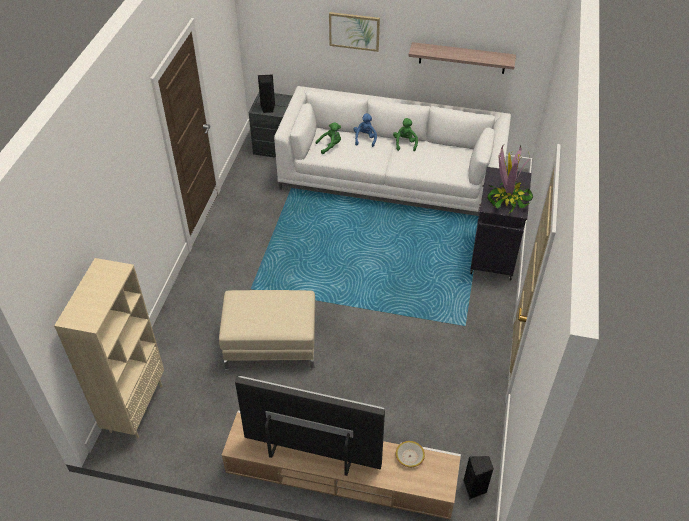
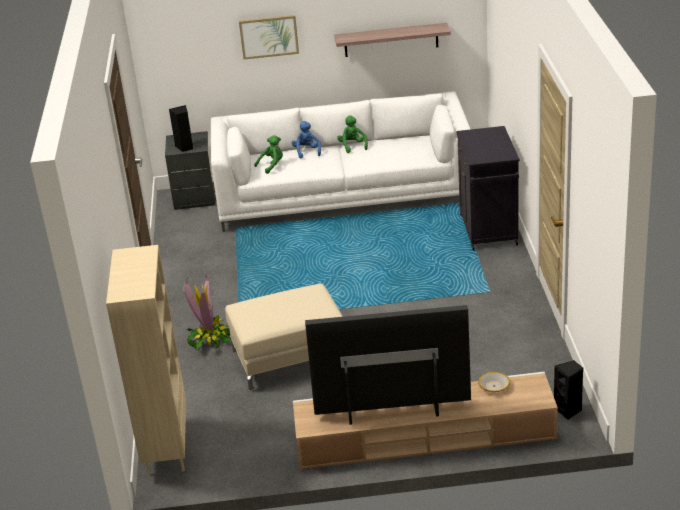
camera: 15 degrees left, 15 degrees down
(507, 199) = (492, 149): potted plant -> potted plant (211, 338)

